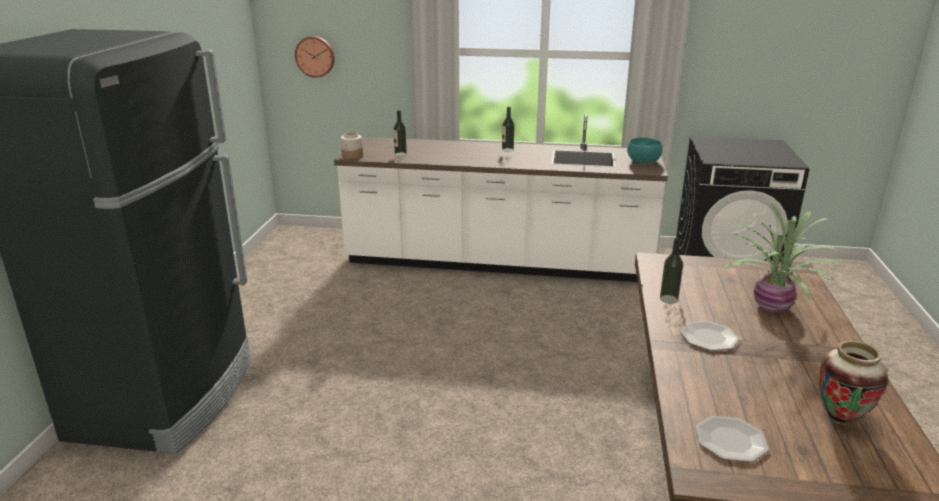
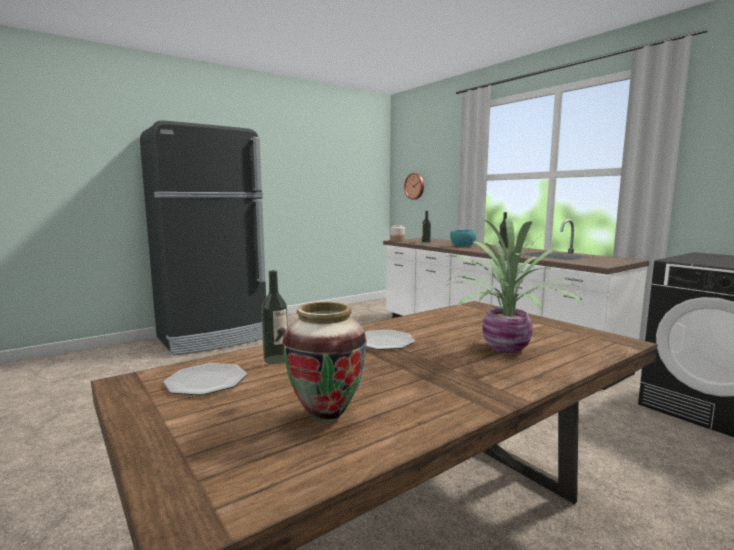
camera: 45 degrees right, 15 degrees down
(643, 161) = (607, 262): turquoise bowl -> turquoise bowl (463, 246)
(669, 299) = (420, 320): bottle -> bottle (276, 359)

